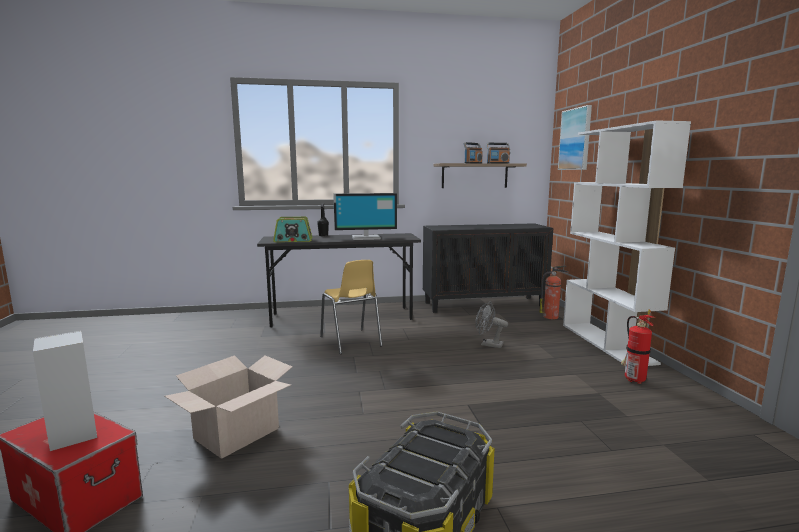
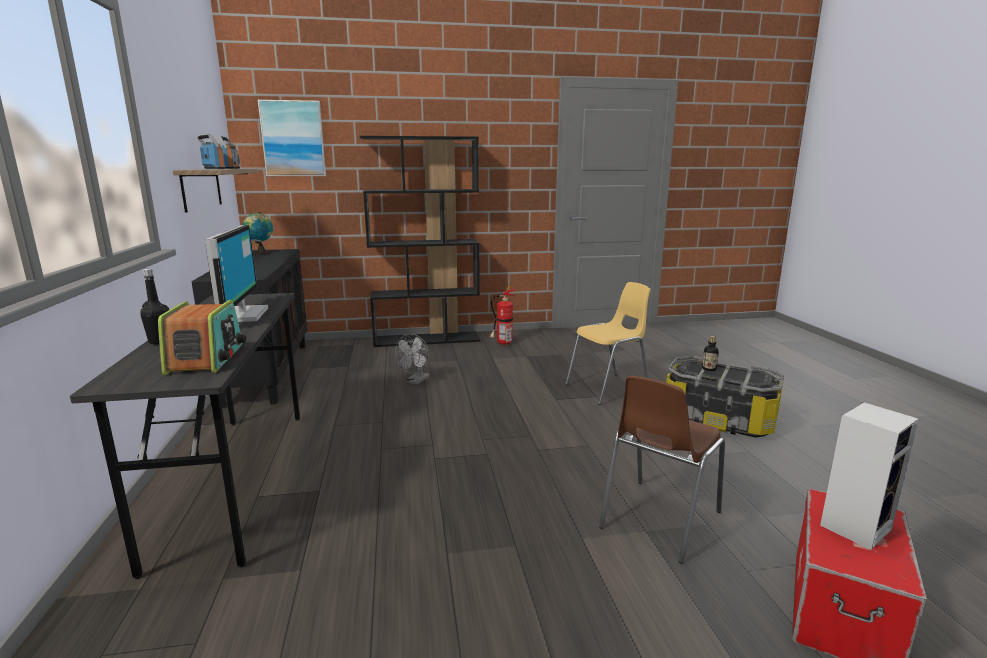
camera: 90 degrees left, 5 degrees up
(236, 433) = (658, 519): cardboard box -> brown chair
(351, 341) = (374, 463): yellow chair -> yellow chair (608, 388)
(441, 446) = (709, 369): none -> bottle
(522, 225) = (261, 253): none -> globe
(551, 317) = (344, 348): fire extinguisher -> none
(607, 343) = (427, 339): white bookcase -> black bookcase

